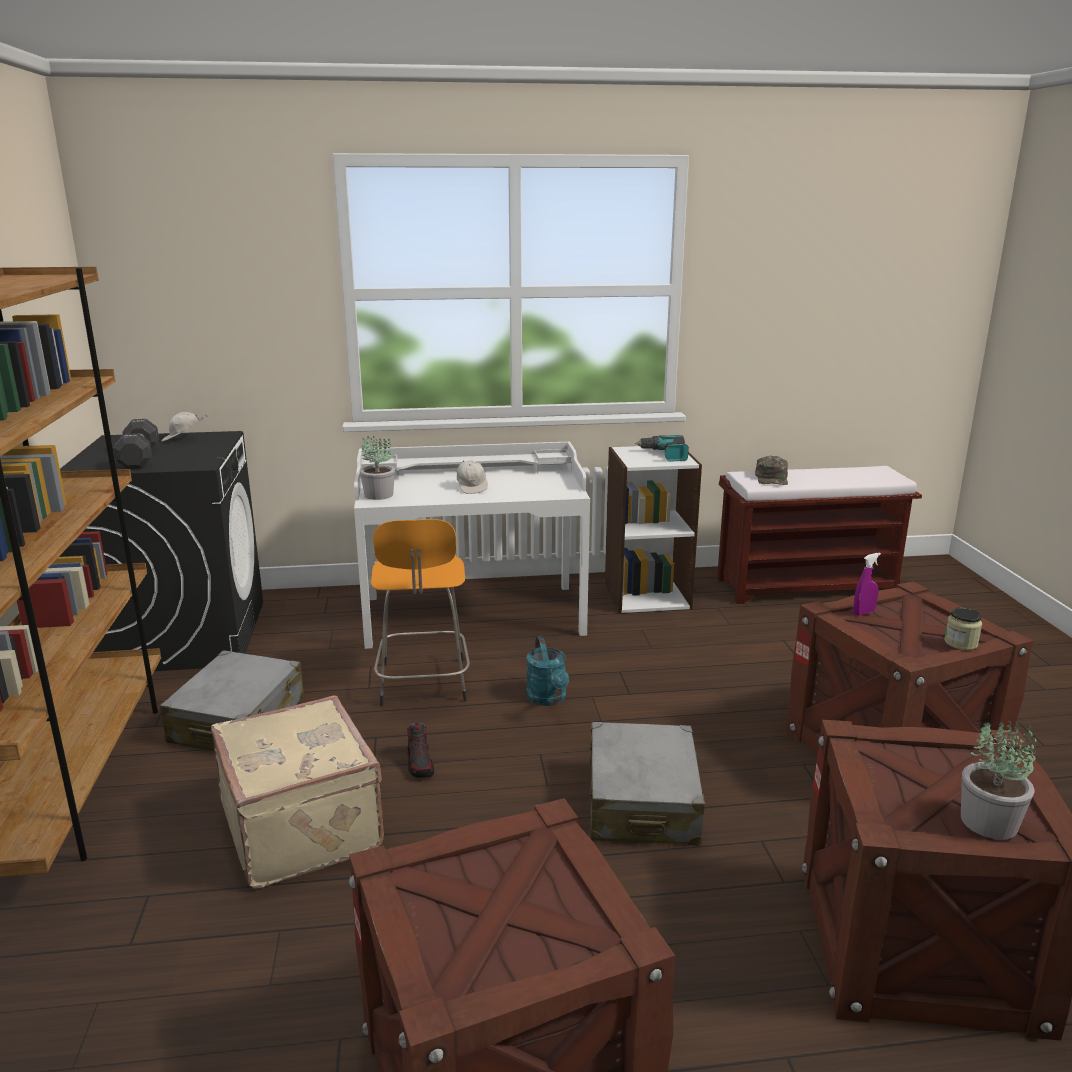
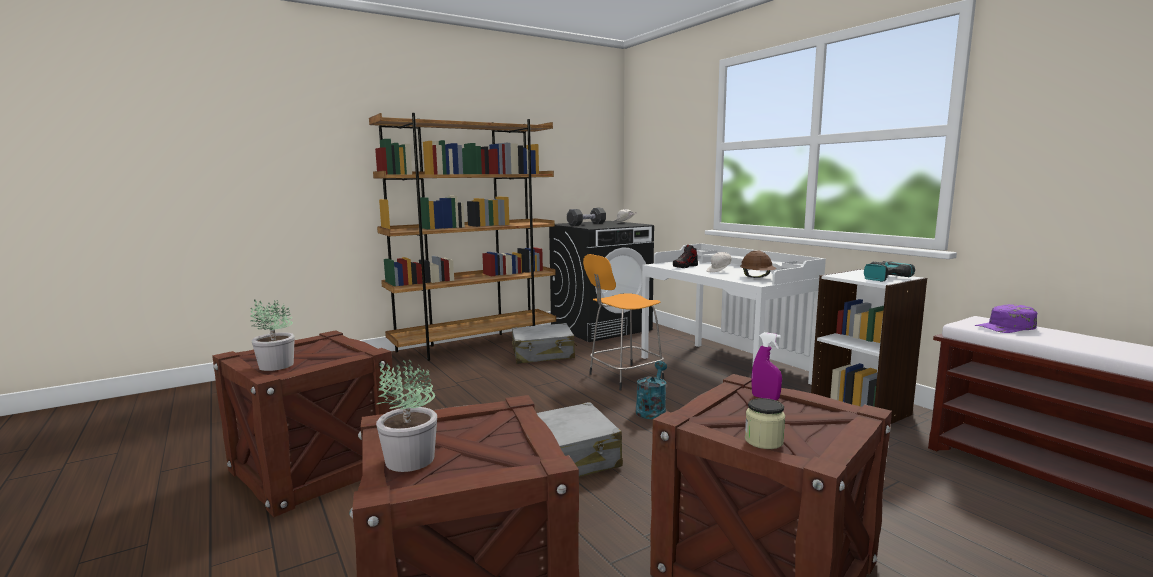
camera: 65 degrees right, 10 degrees down
(304, 826) = (473, 386): beige suitcase -> none
(379, 495) = (669, 264): potted plant -> potted plant (275, 365)
(420, 763) = (545, 395): shoe -> shoe (685, 266)
(539, 485) = (757, 277): none -> brown hard hat
(548, 699) = (652, 410): turquoise watering can -> turquoise watering can turned 150 degrees clockwise
(772, 478) = (1006, 327): green cap -> purple cap

